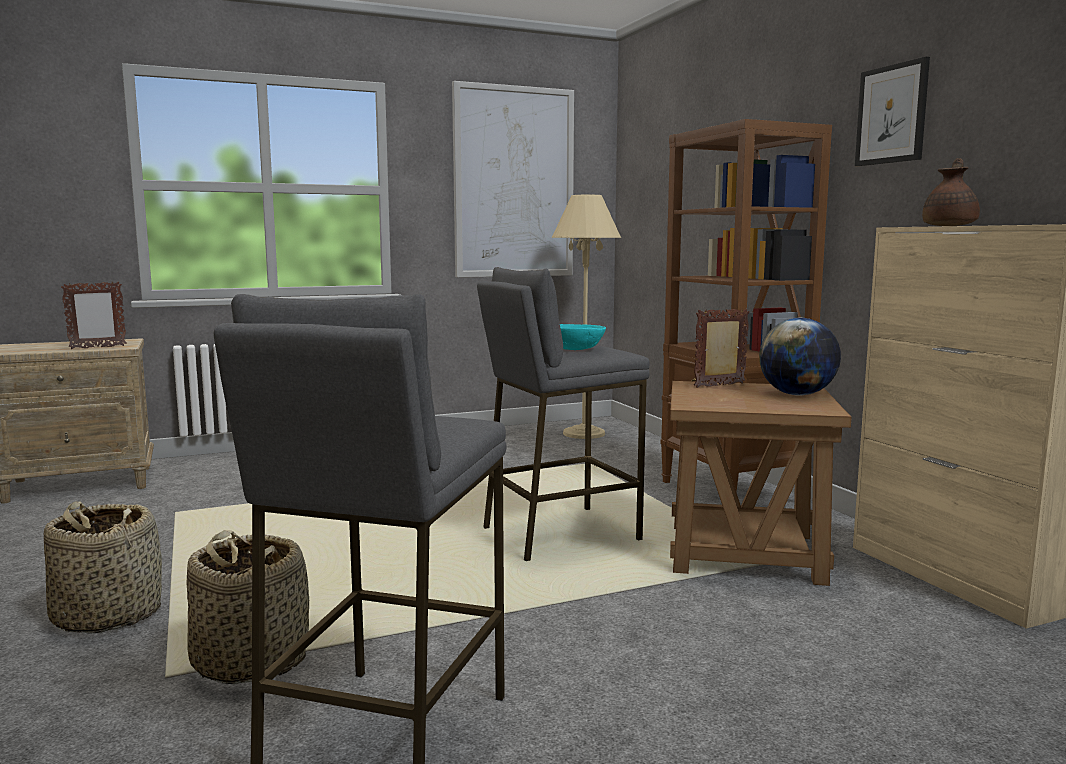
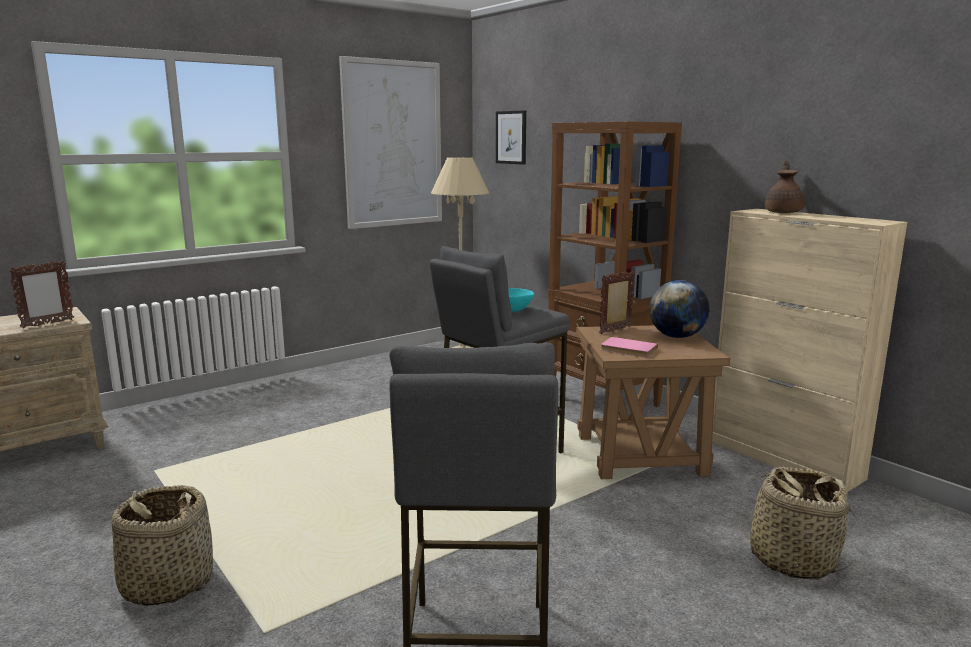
camera: 15 degrees left, 5 degrees up
(251, 660) = (325, 605): basket -> basket (792, 559)
(715, 402) = (628, 350): none -> pink book
(892, 114) = (730, 120): picture -> picture (511, 137)

